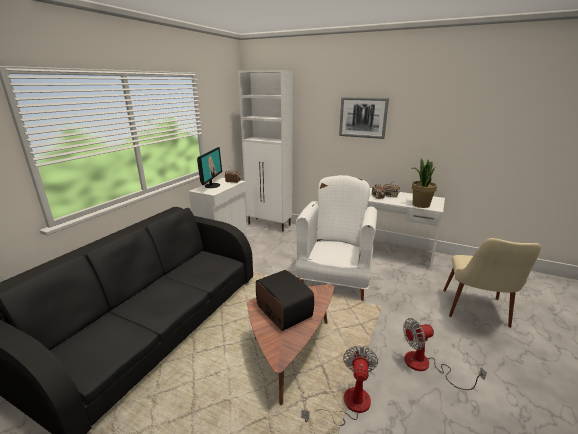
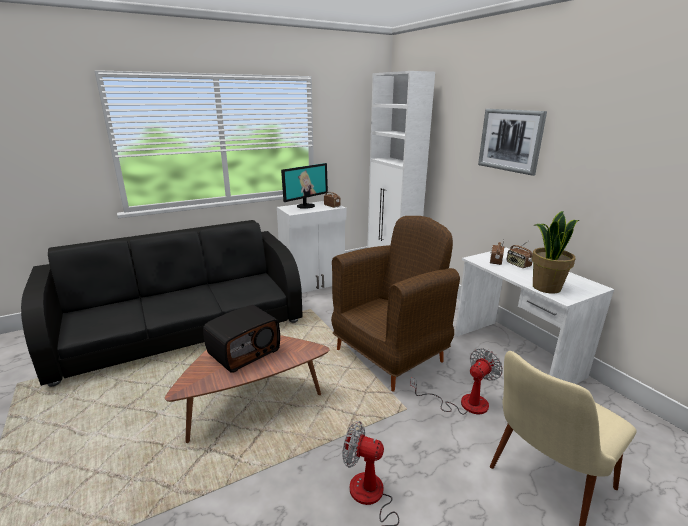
camera: 35 degrees right, 0 degrees up
(282, 312) = (244, 352): radio -> radio turned 45 degrees clockwise
(335, 279) = (390, 355): white armchair -> brown armchair
(348, 405) = (238, 481): fan -> fan (463, 403)

